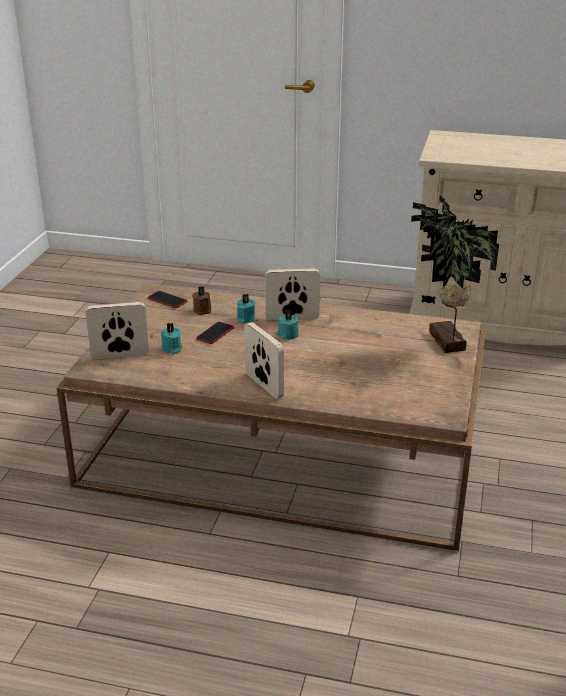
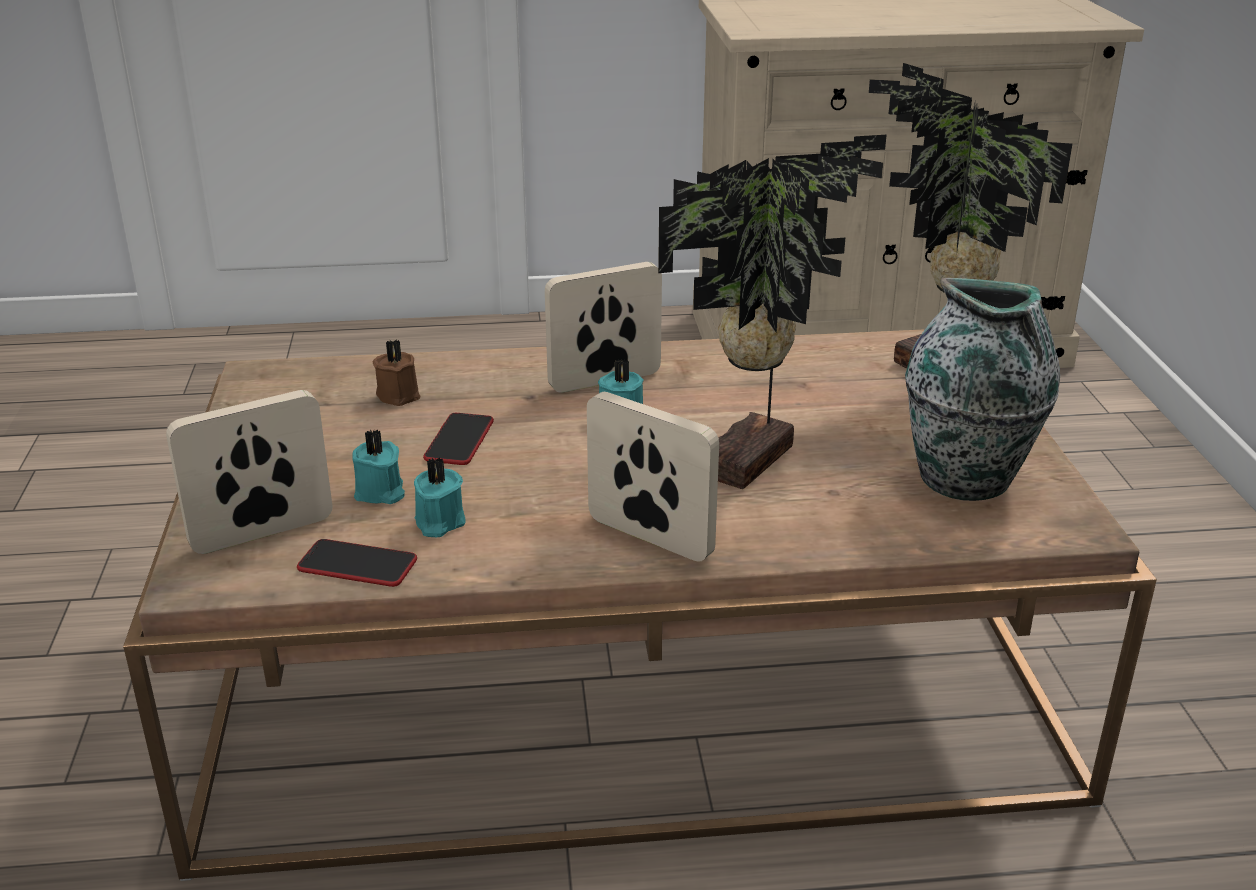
camera: 20 degrees left, 0 degrees up
(167, 300) = (304, 387): phone -> phone (357, 565)
(245, 319) = (504, 398): turquoise candle -> turquoise candle (438, 522)
(329, 364) = (753, 462): none -> potted plant
(416, 389) = (967, 480): none -> vase

